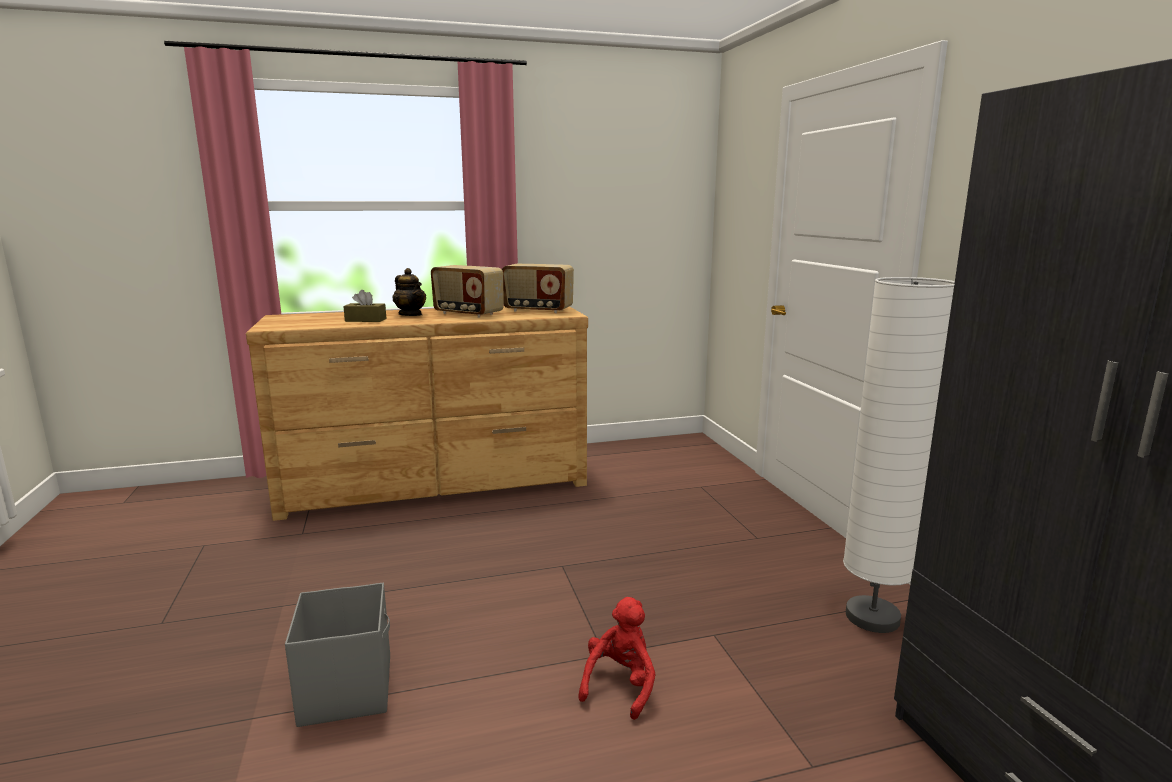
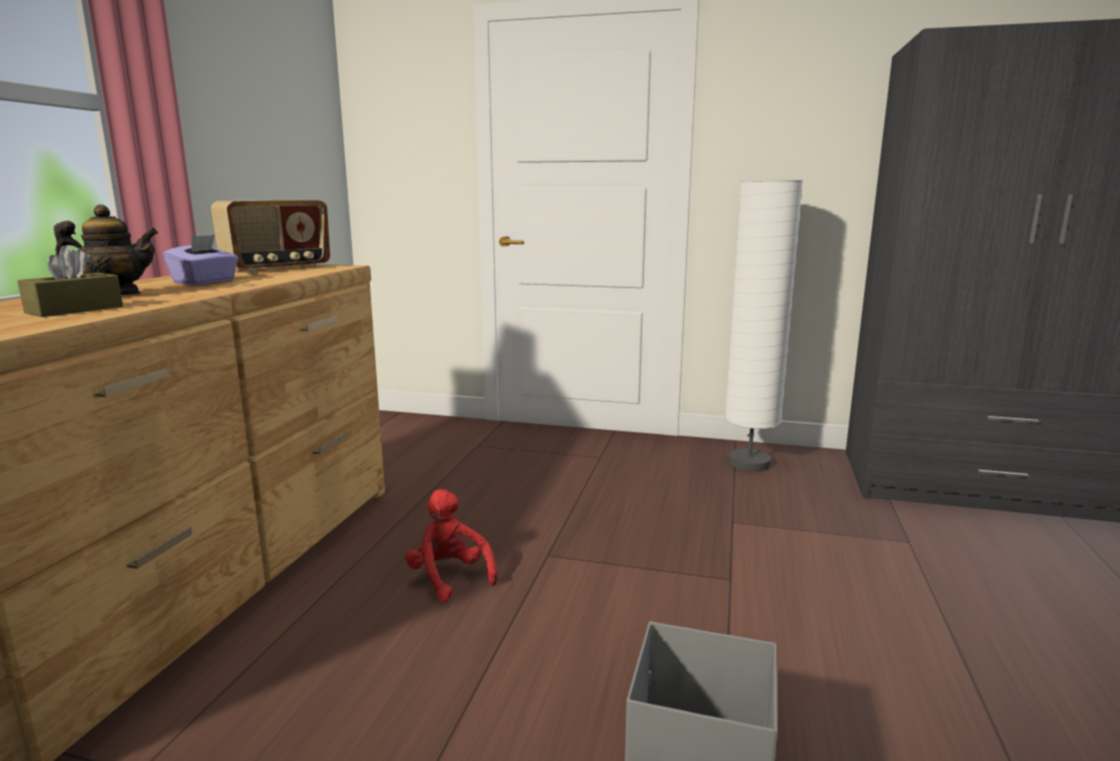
camera: 60 degrees left, 0 degrees up
(467, 314) = (205, 282): radio -> purple tissue box
(620, 685) = (782, 585): red plush toy -> red plush toy (449, 577)

